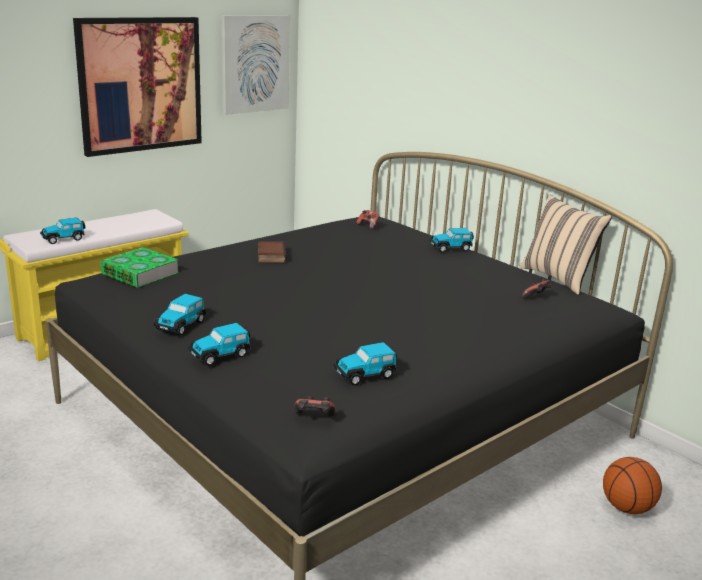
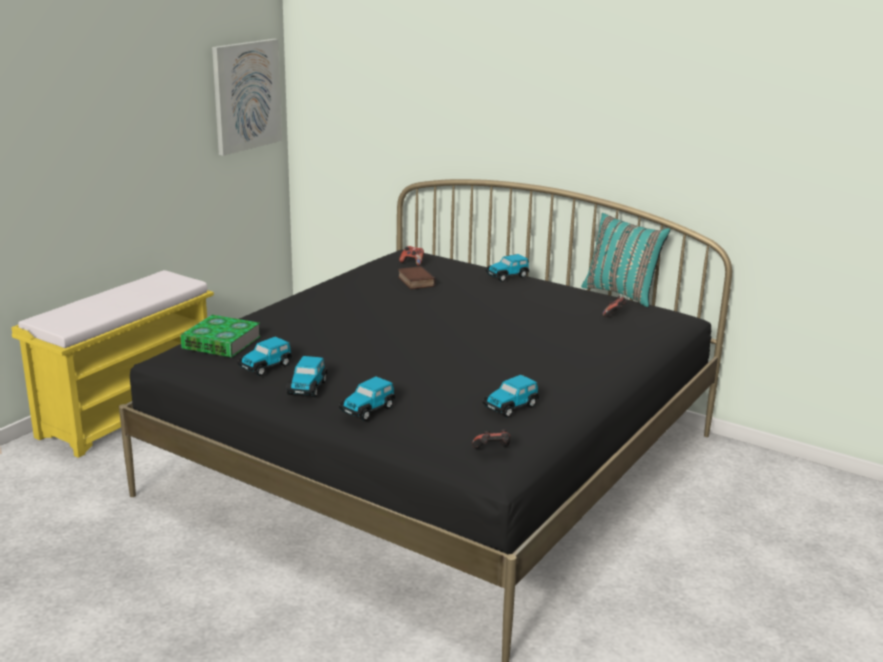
camera: 15 degrees left, 0 degrees up
(64, 239) = (92, 316): toy car -> toy car (266, 366)
(140, 85) = (139, 133): picture -> none
(270, 256) = (339, 307): book -> book (415, 282)
(558, 278) = (622, 293): beige pillow -> turquoise pillow
(626, 508) = (726, 497): basketball -> none

